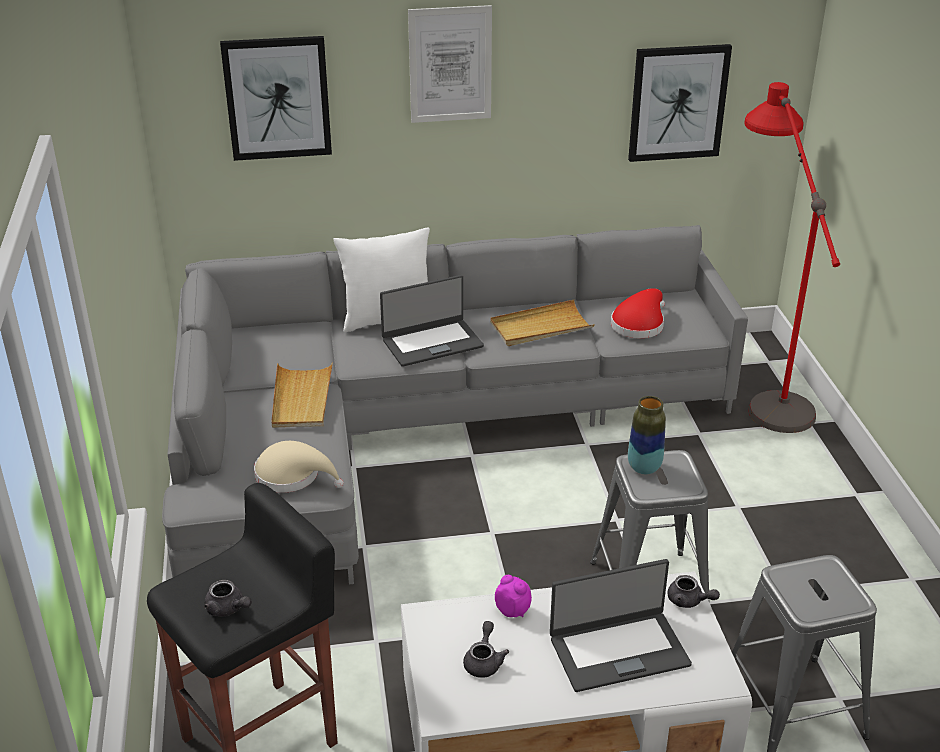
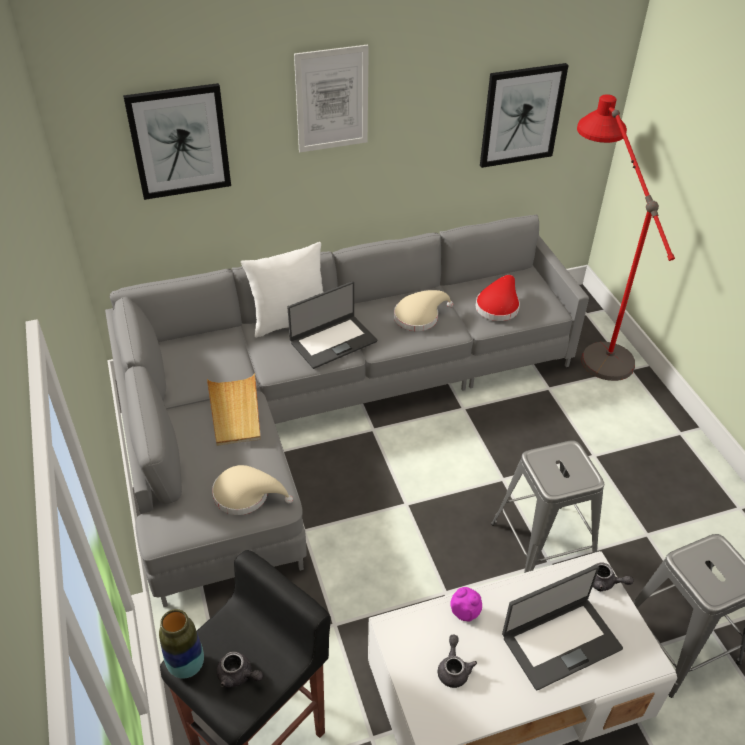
camera: 10 degrees left, 10 degrees up
(540, 327) = (419, 316): beige tray -> beige hat
(644, 467) = (547, 462): vase -> vase (186, 665)

